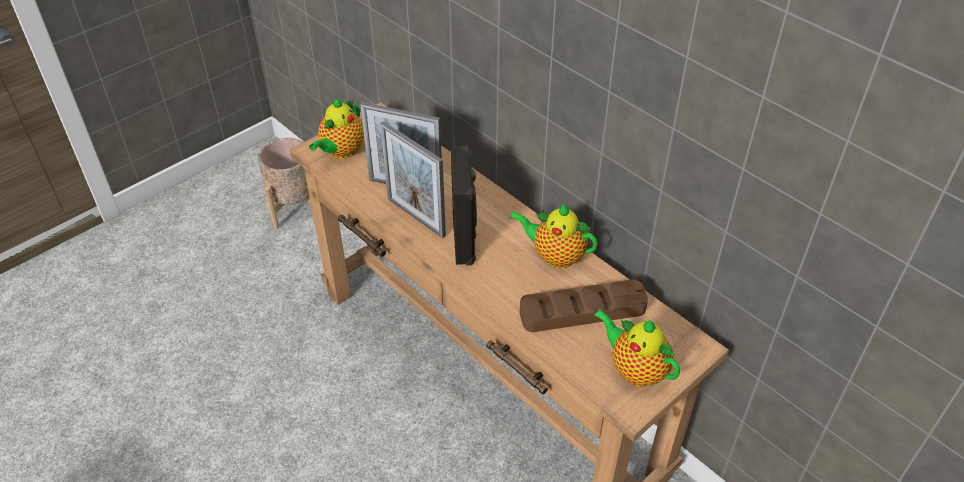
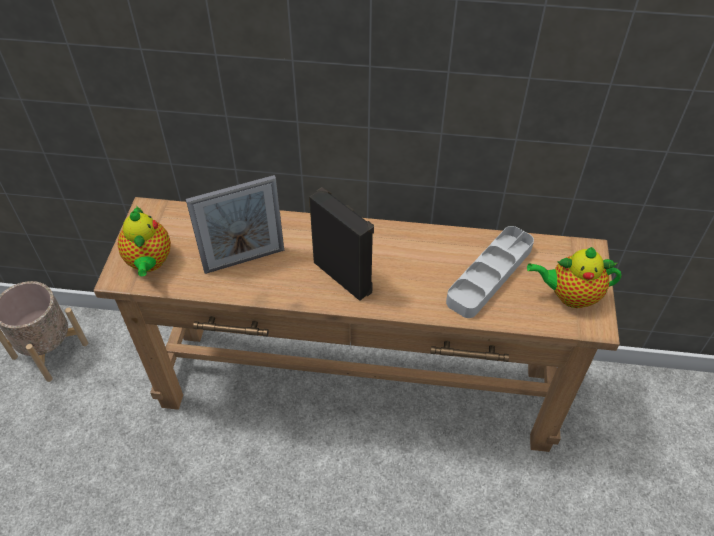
camera: 40 degrees left, 5 degrees up
(416, 217) = (282, 281): picture frame -> none
(555, 256) = (425, 245): teapot -> none
(582, 310) = (489, 275): brown tray -> grey tray

